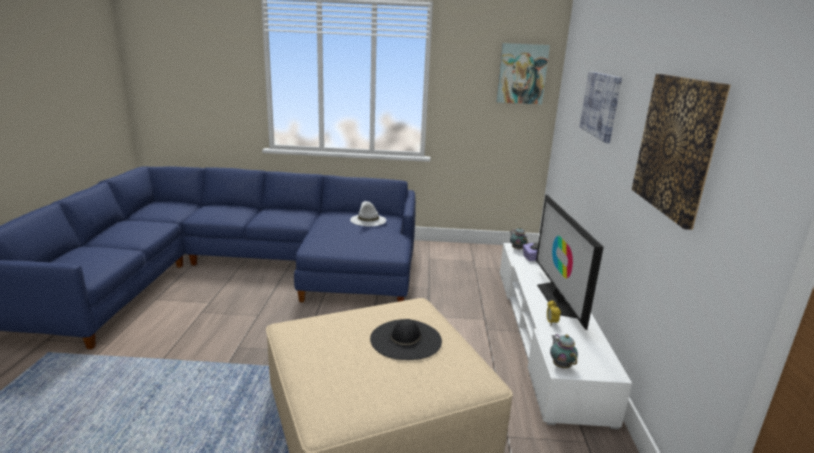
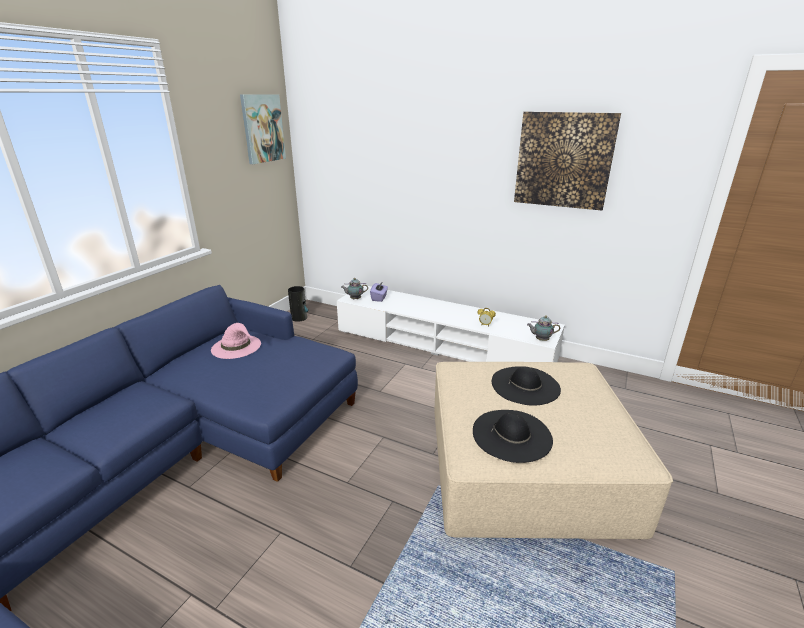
camera: 65 degrees left, 5 degrees up
(320, 338) = (512, 435): none -> black hat
(368, 220) = (237, 346): white hat -> pink hat
(500, 252) = (299, 318): none -> vase
(558, 299) = (452, 311): television -> none
(600, 105) = (413, 145): picture -> none

